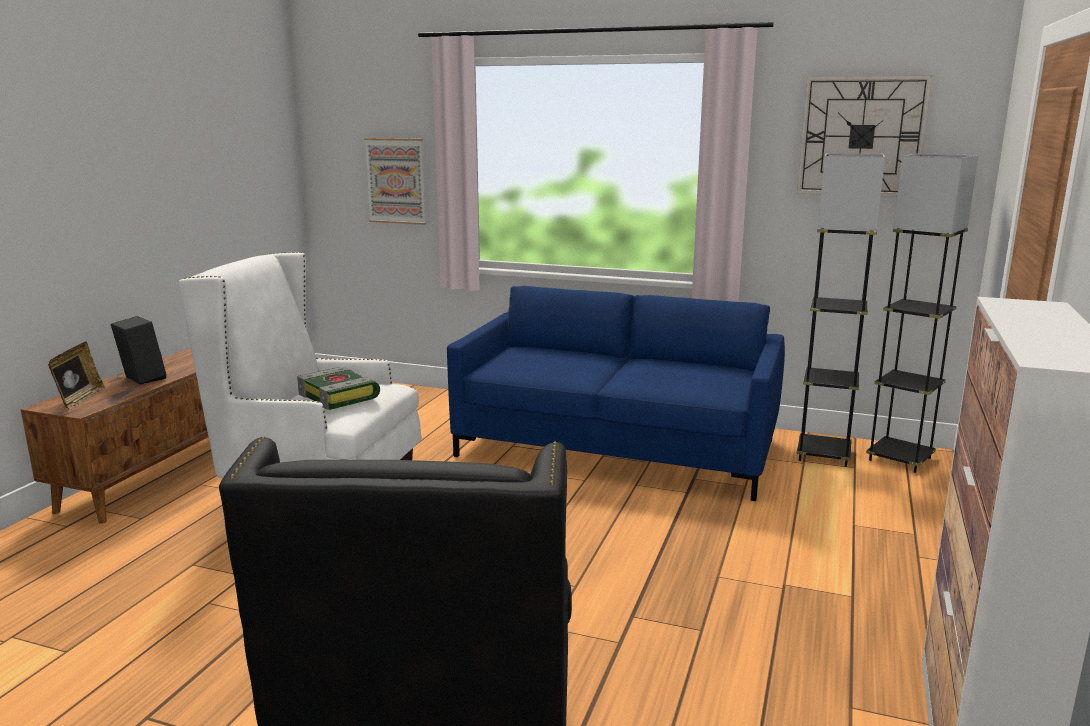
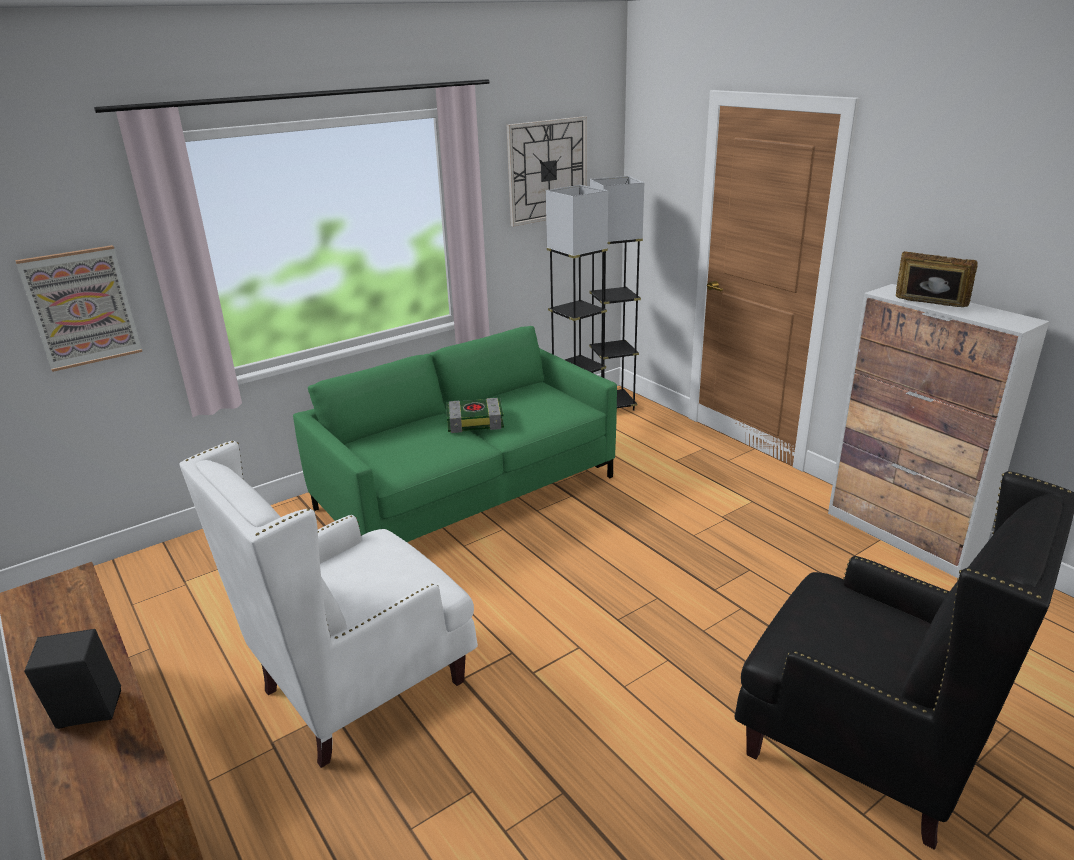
camera: 55 degrees left, 10 degrees up
(80, 400) = (96, 790): picture frame -> picture frame (929, 305)
(340, 397) = (378, 573): book -> book (475, 421)
(616, 449) = (467, 493): blue sofa -> green sofa

